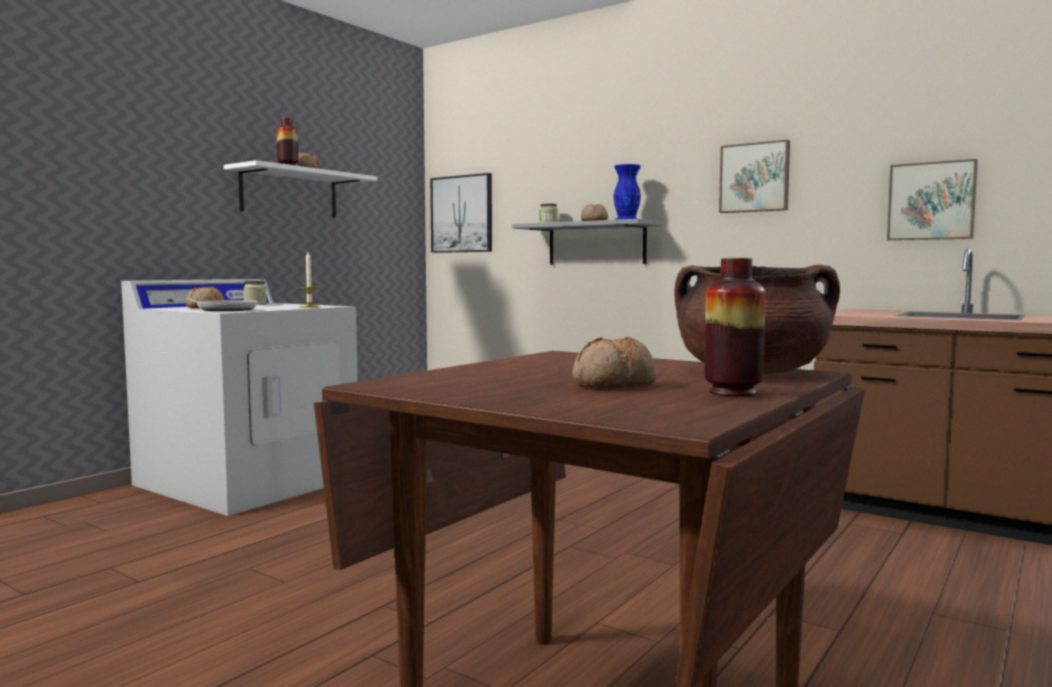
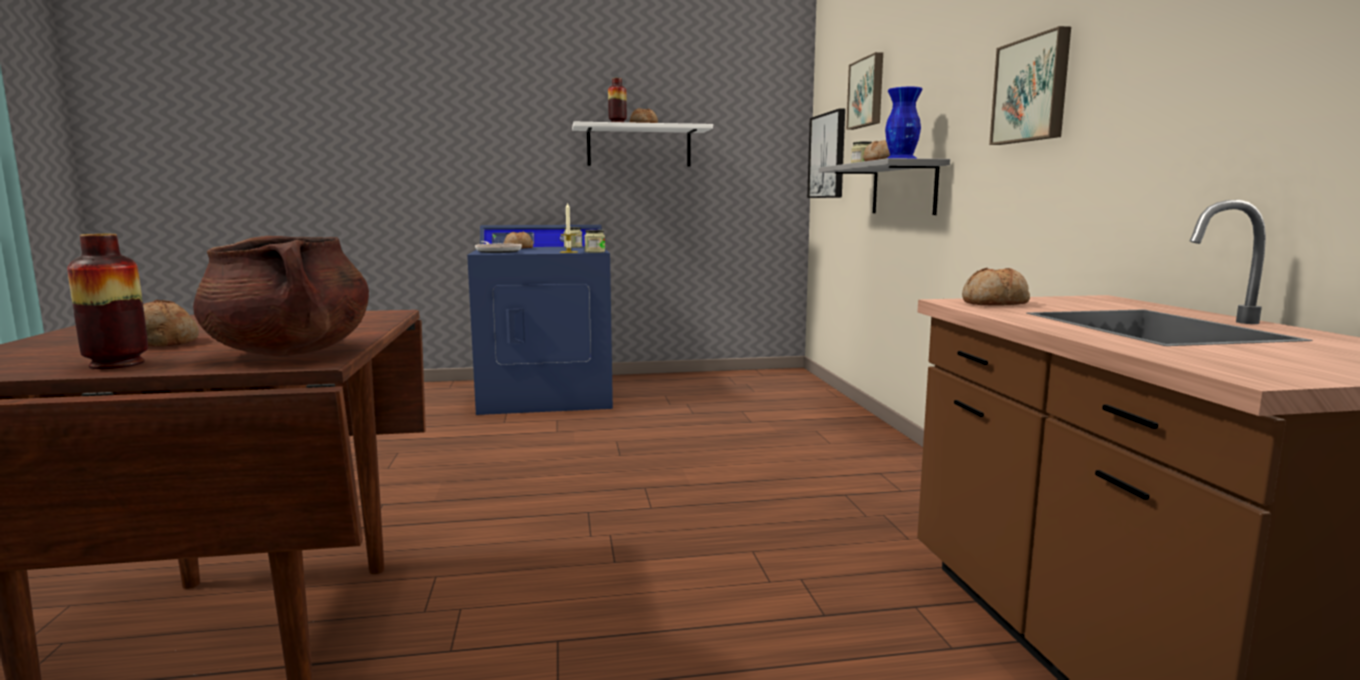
camera: 45 degrees right, 5 degrees up
(249, 481) = (547, 393): white washing machine -> blue washing machine
(333, 306) = (595, 252): none -> jar
(853, 313) = (994, 303): none -> bread
(931, 201) = (1238, 109): picture -> picture (867, 93)

